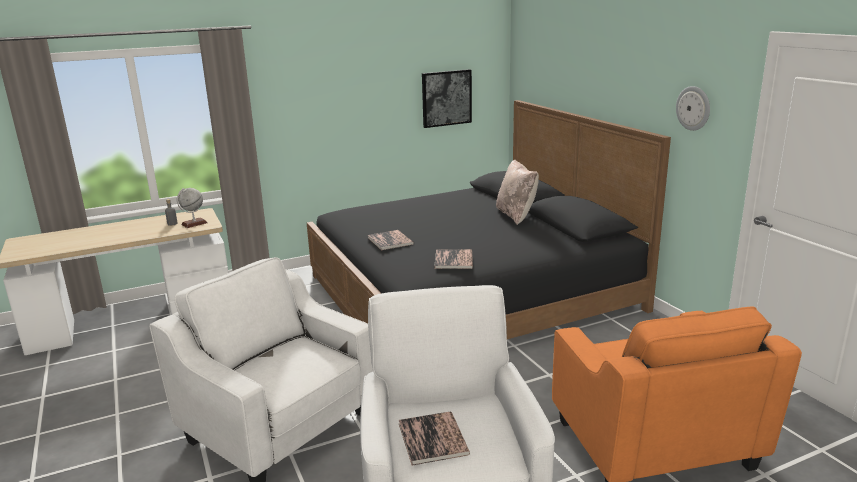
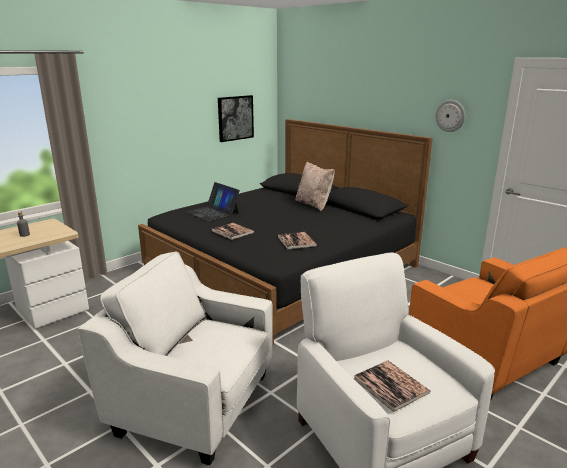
camera: 20 degrees left, 0 degrees up
(194, 223) = (48, 233): globe -> none
(386, 215) = (212, 212): none -> laptop

